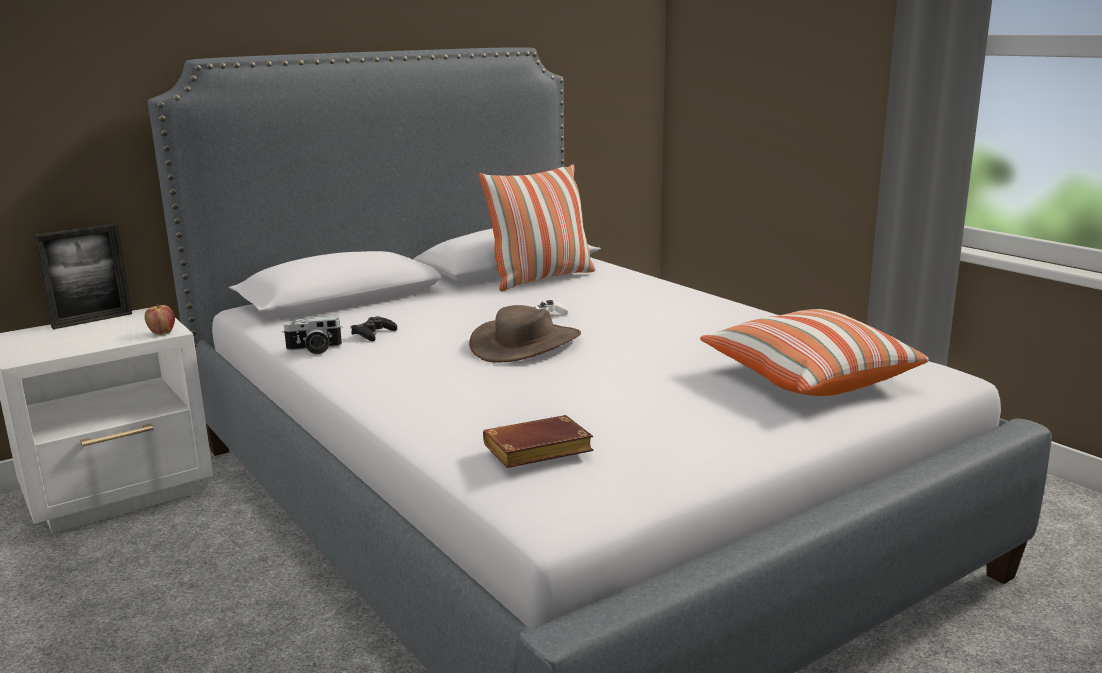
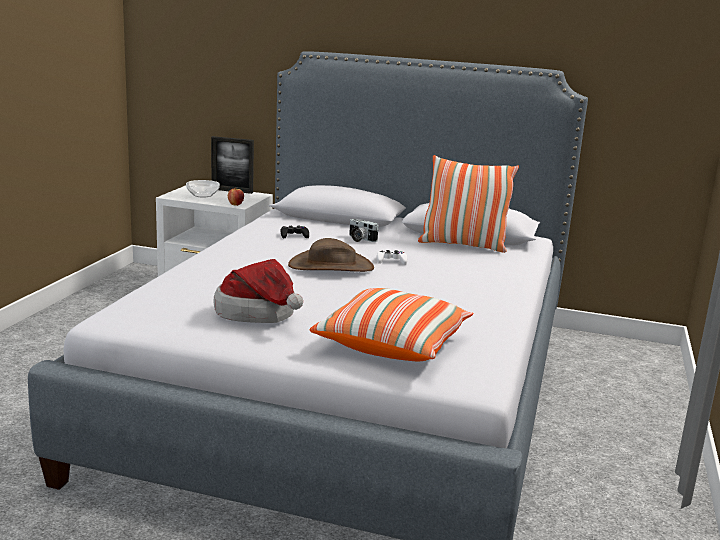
camera: 50 degrees right, 0 degrees up
(70, 340) = (203, 195): none -> bowl
(314, 349) = (252, 231): camera -> camera (360, 239)
(536, 452) = (171, 299): brown book -> none
(657, 414) = (260, 314): none -> hat

